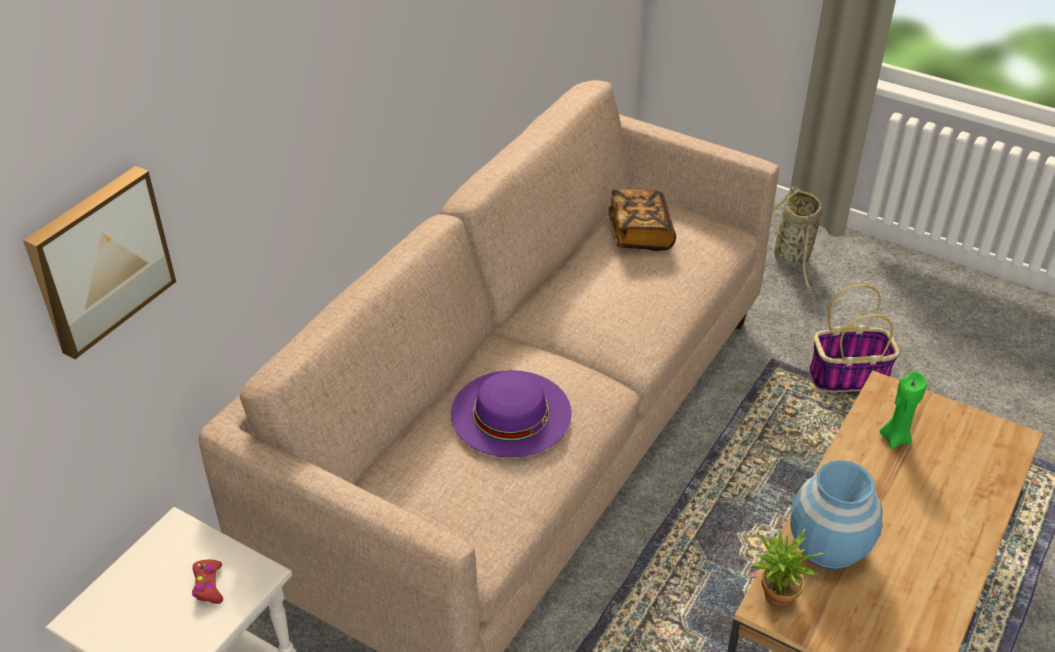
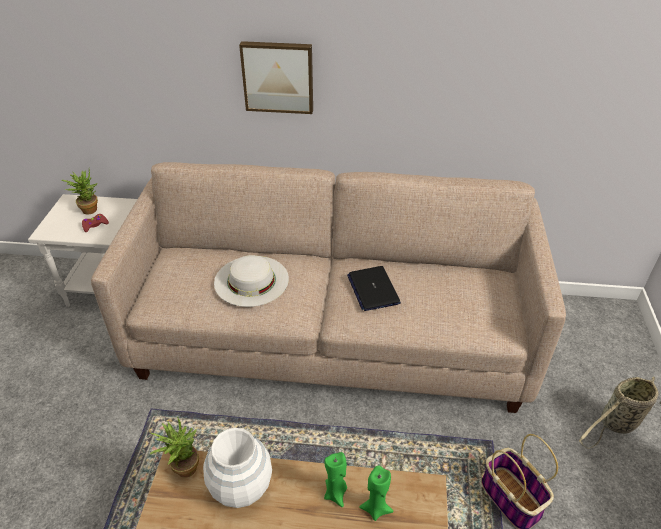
camera: 65 degrees right, 0 degrees up
(98, 259) = (109, 52): picture -> picture (278, 76)
(141, 588) = (88, 208): none -> potted plant
(511, 413) = (251, 280): purple hat -> white hat
(601, 304) = (373, 289): none -> laptop
(640, 234) = (459, 286): book -> none
(828, 547) = (241, 487): blue vase -> white vase
(865, 464) = (336, 493): none -> green candle

